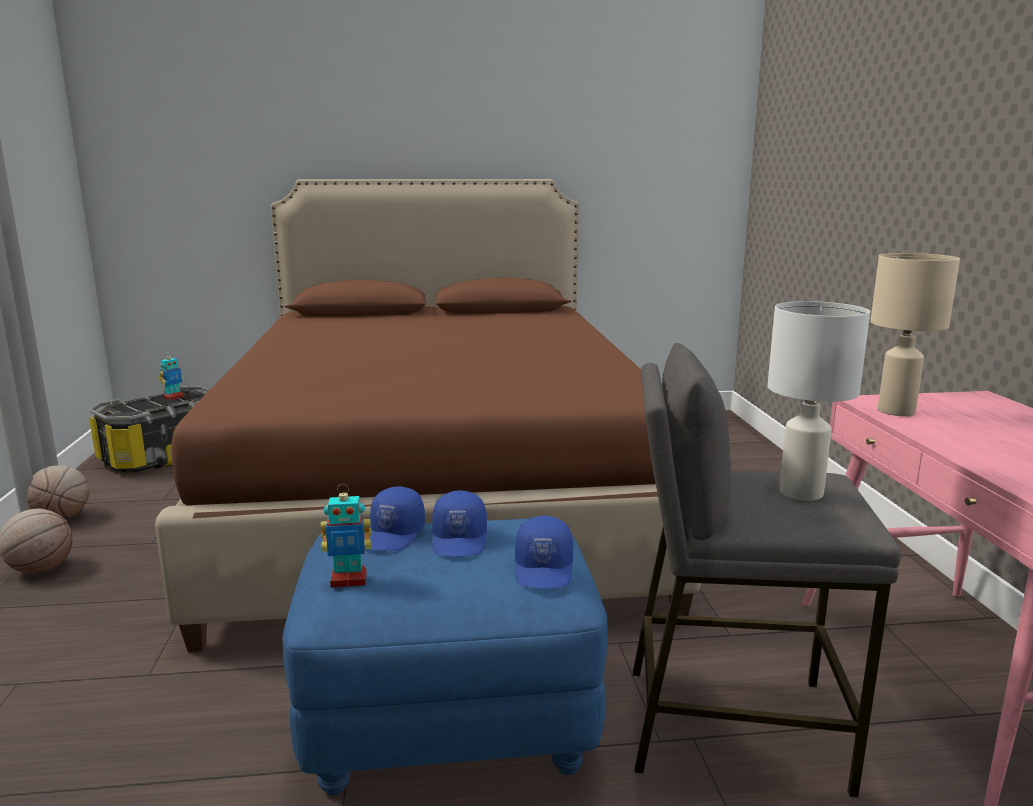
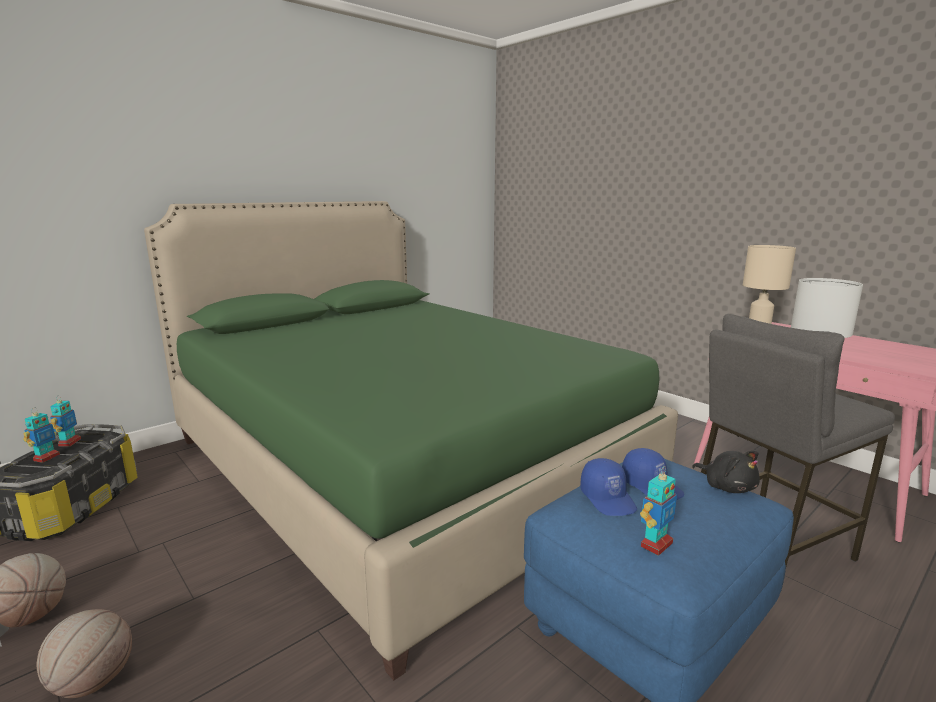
camera: 35 degrees left, 0 degrees up
(146, 404) = (46, 458): none -> toy robot
(438, 497) = (399, 466): brown bed -> green bed
(545, 569) = (727, 487): blue cap -> black plush toy

